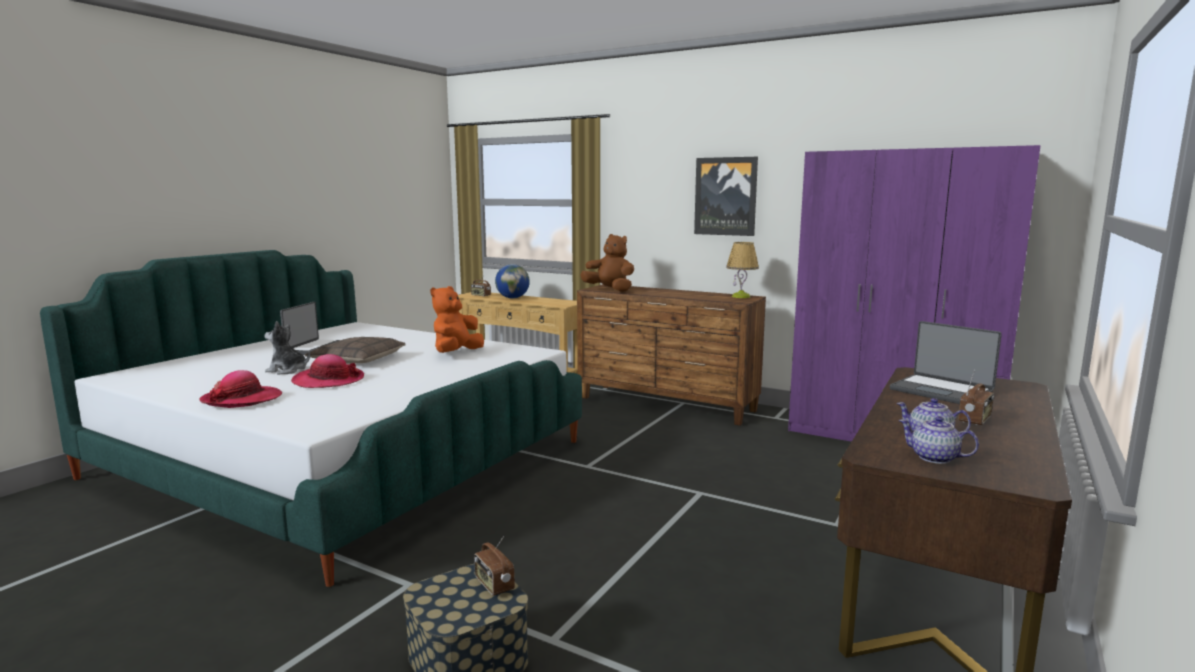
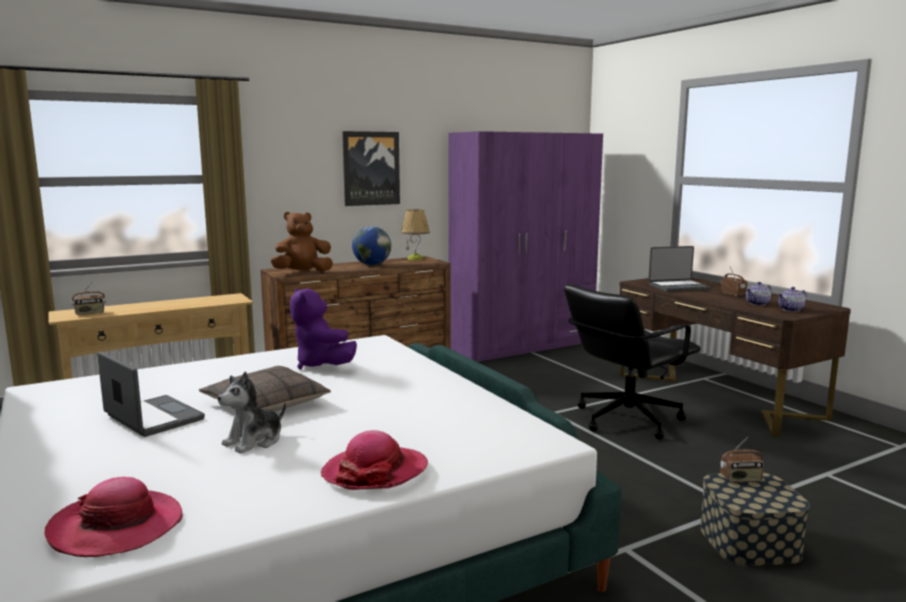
camera: 60 degrees left, 0 degrees up
(328, 380) = (349, 424): hat -> hat (116, 527)
(456, 353) = (321, 365): orange plush toy -> purple plush toy
(512, 298) = (146, 307): globe -> globe (372, 265)
(740, 534) = (626, 419): none -> black office chair

